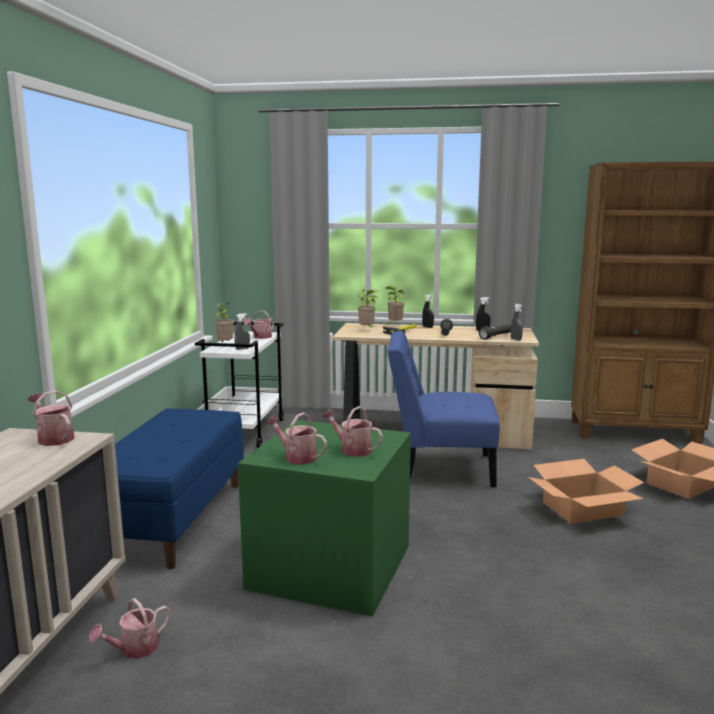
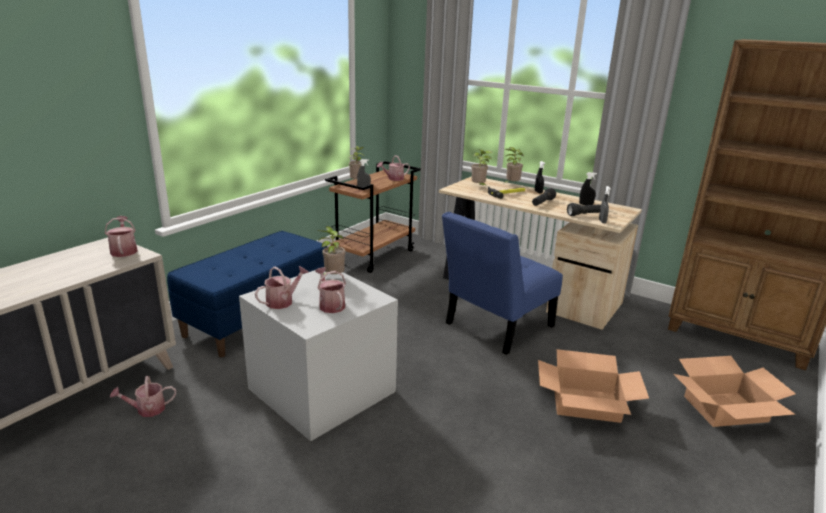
camera: 25 degrees right, 10 degrees up
(246, 432) = (374, 255): white cart -> brown cart
(297, 457) = (283, 301): watering can -> watering can turned 75 degrees clockwise
(318, 428) = (333, 277): none -> potted plant
(329, 565) = (322, 388): green storage box -> grey storage box
(440, 468) = (495, 327): blue chair -> blue chair turned 75 degrees counterclockwise

